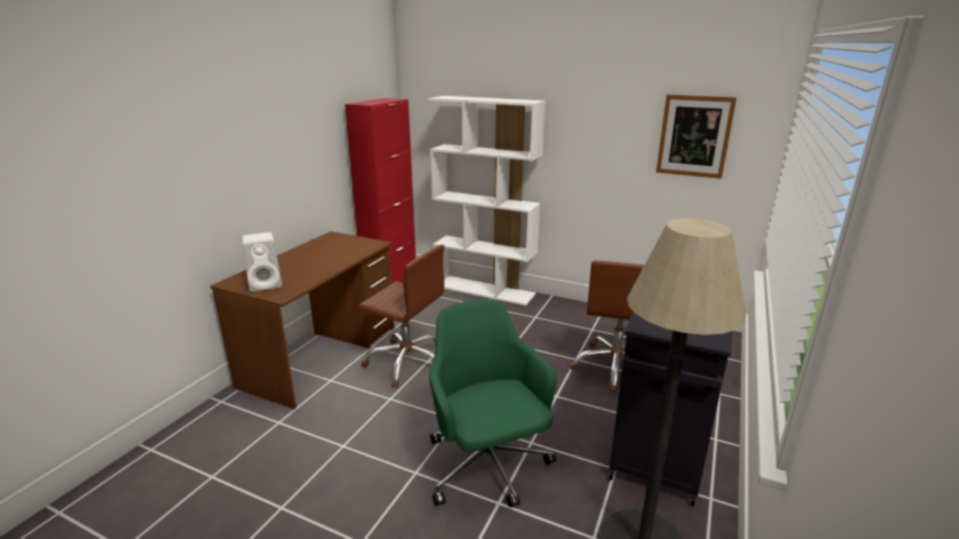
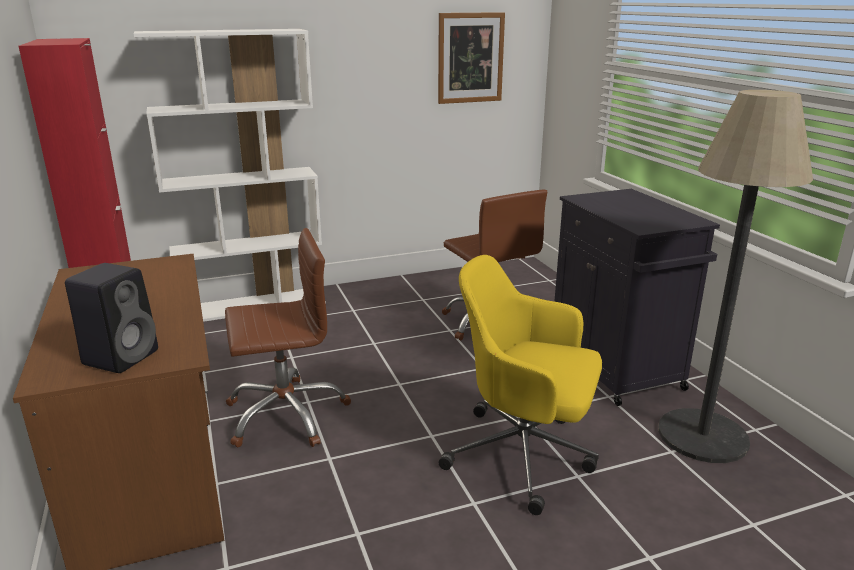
camera: 45 degrees left, 0 degrees up
(266, 284) = (122, 356): white speaker -> black speaker
(488, 466) = (524, 455): green office chair -> yellow office chair

